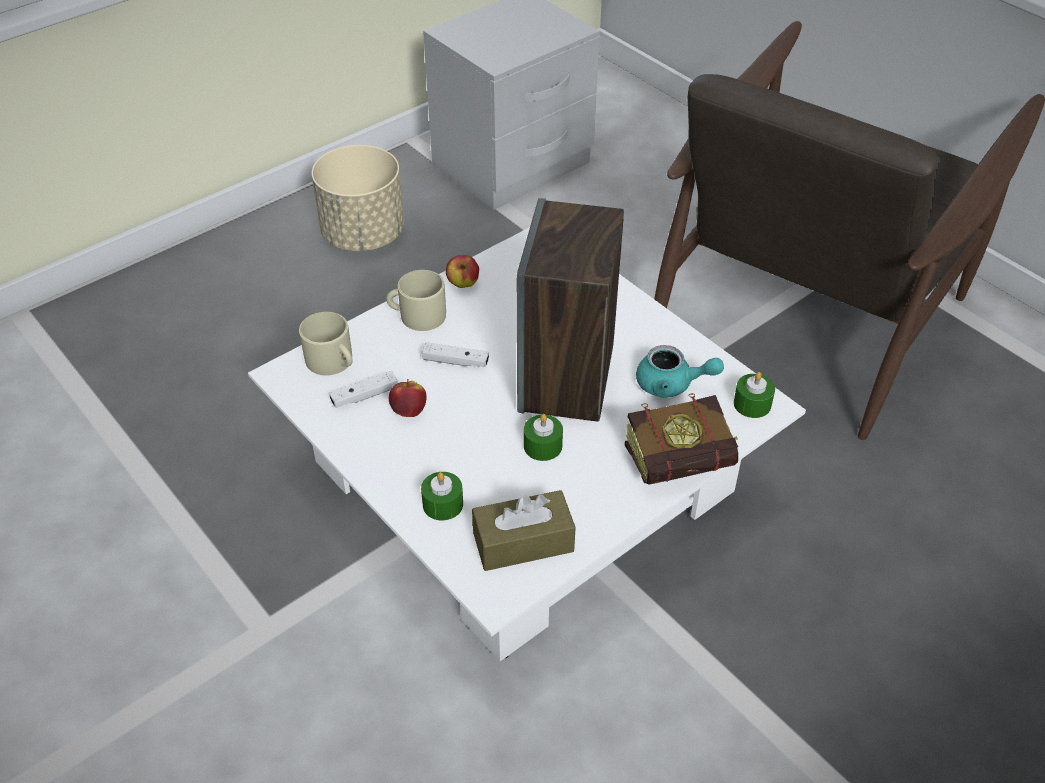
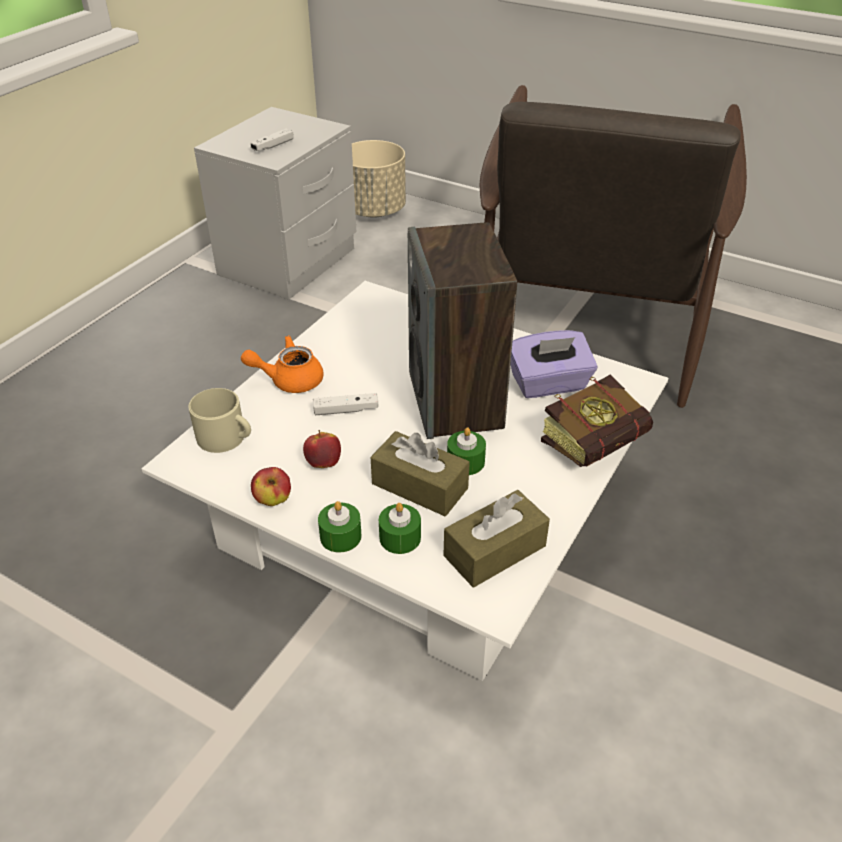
camera: 20 degrees left, 5 degrees down
(363, 235) = (178, 343): beige planter -> beige planter (374, 211)
(364, 396) = (273, 460): white game controller -> white game controller (273, 146)
(417, 315) = (289, 380): beige mug -> orange teapot
(463, 284) = (319, 345): apple -> apple (273, 500)
(486, 458) = (419, 486): none -> brown tissue box
(672, 384) = (549, 384): turquoise teapot -> purple tissue box
(752, 404) = (623, 383): green candle -> green candle (340, 536)

